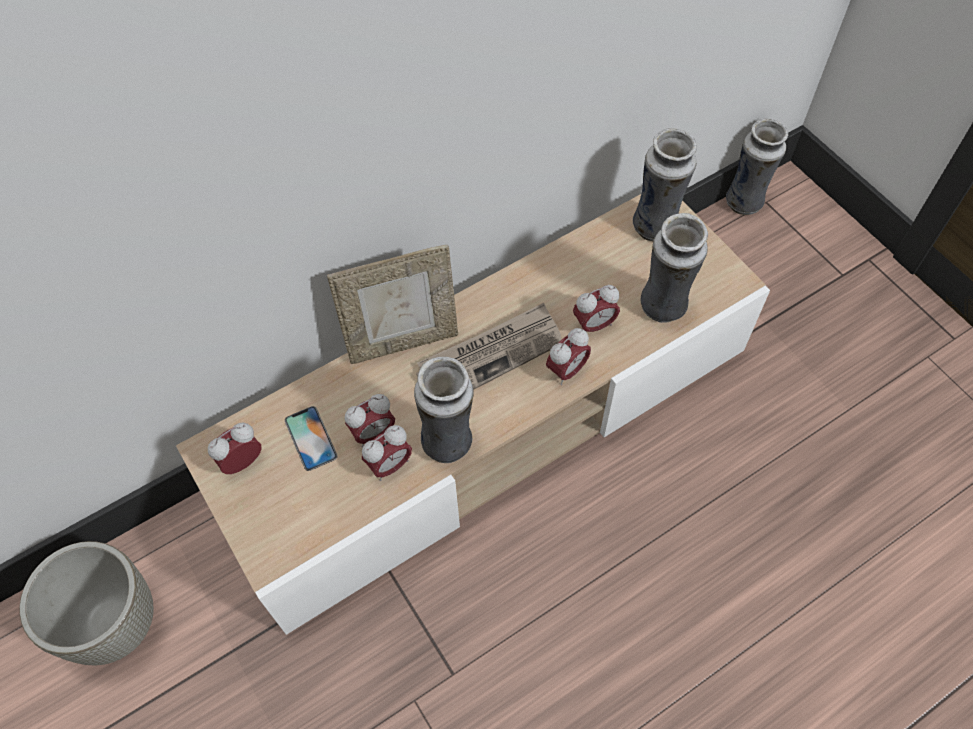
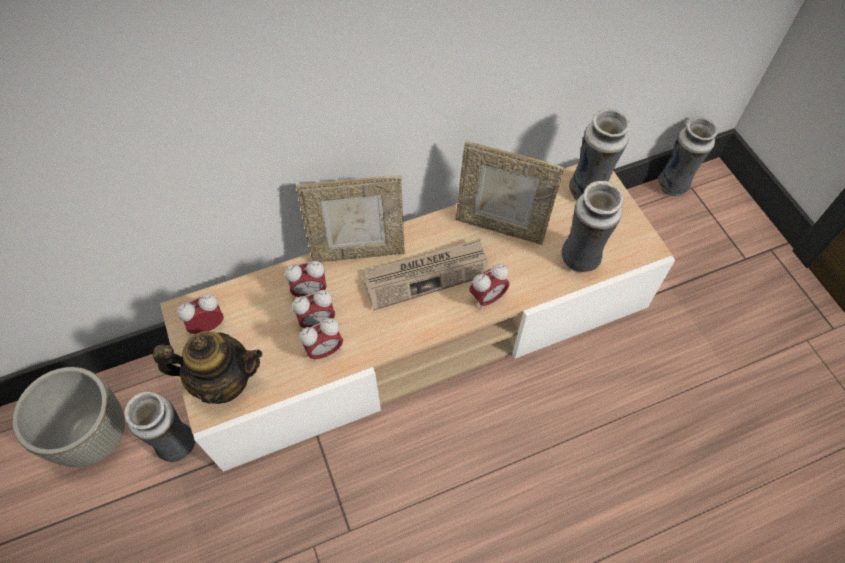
camera: 10 degrees right, 0 degrees up
(277, 523) = (223, 381): none -> teapot
(310, 438) = (266, 316): phone -> none
(448, 443) = (376, 340): vase -> vase (178, 444)
(563, 284) = (500, 226): none -> picture frame
(594, 325) = (518, 264): alarm clock -> alarm clock (310, 292)

